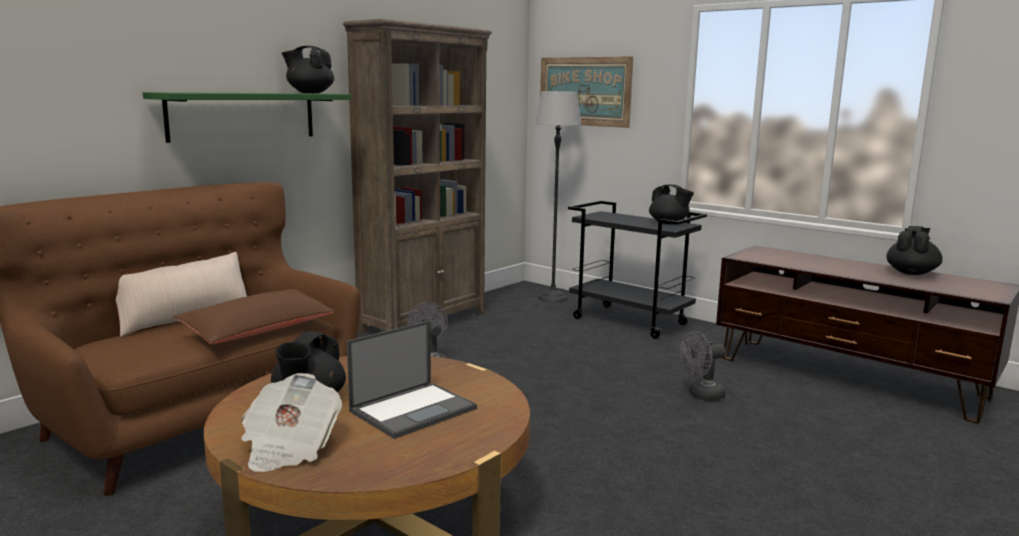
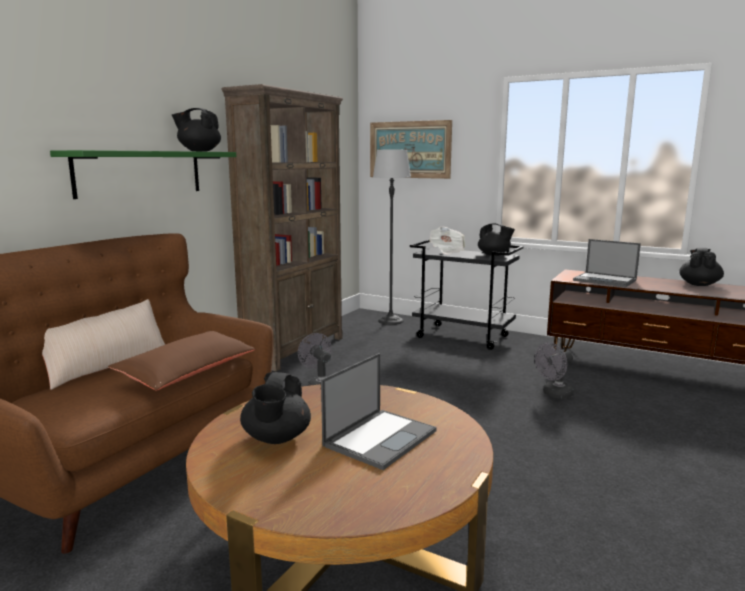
camera: 10 degrees left, 0 degrees up
(289, 447) = (289, 491): newspaper -> newspaper (447, 251)
(792, 261) = (605, 280): none -> laptop

